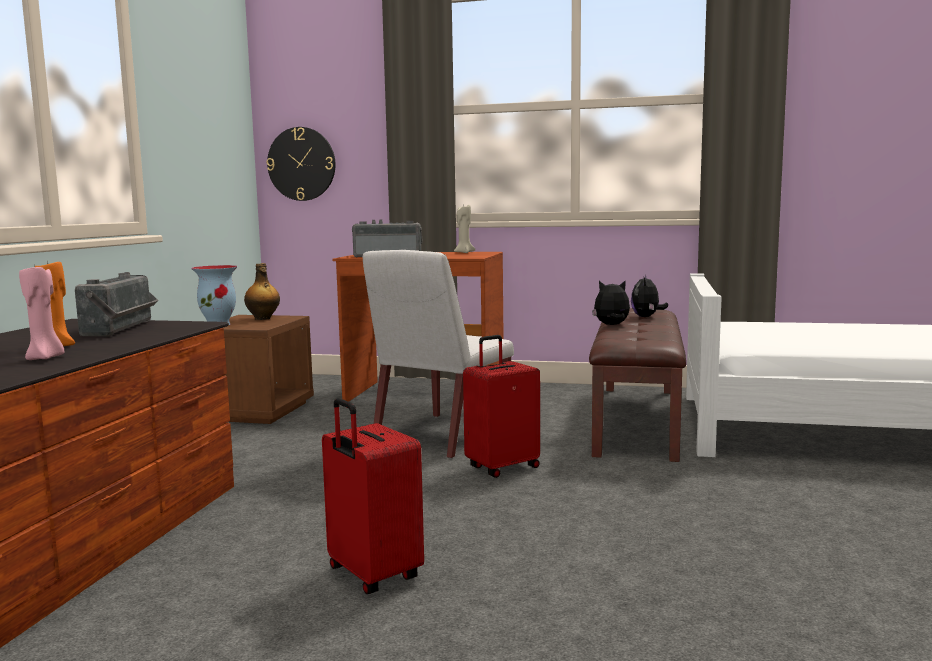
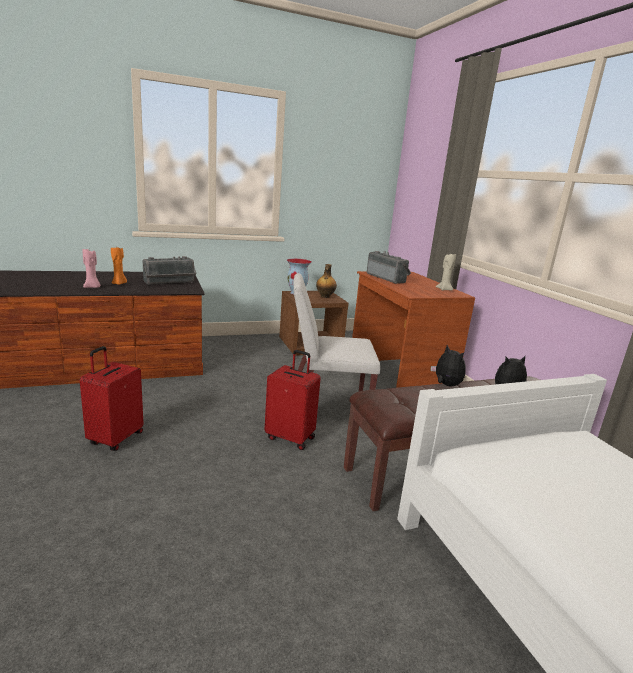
camera: 55 degrees right, 10 degrees up
(301, 164) = (410, 203): wall clock -> none

